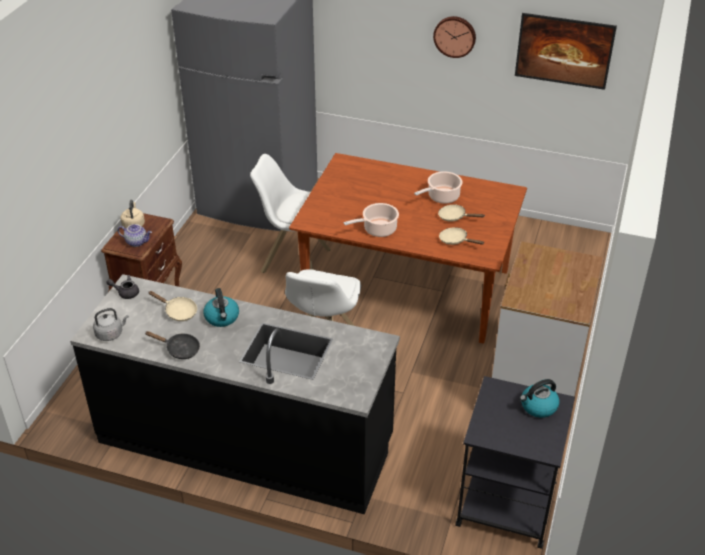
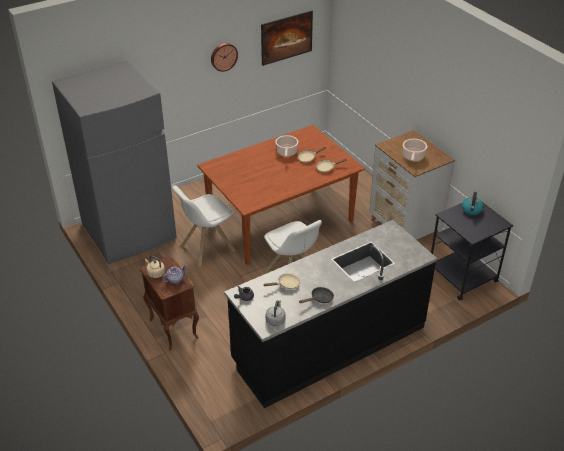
camera: 50 degrees left, 0 degrees up
(222, 318) = (311, 271): kettle -> none
(378, 230) = (286, 186): cooking pot -> cooking pot (413, 157)

